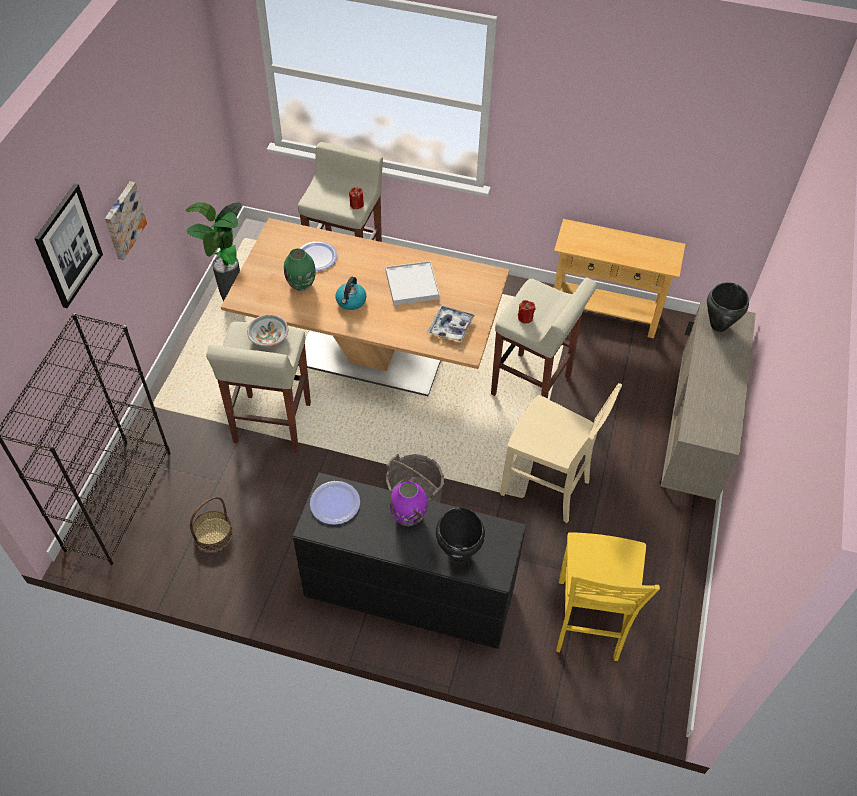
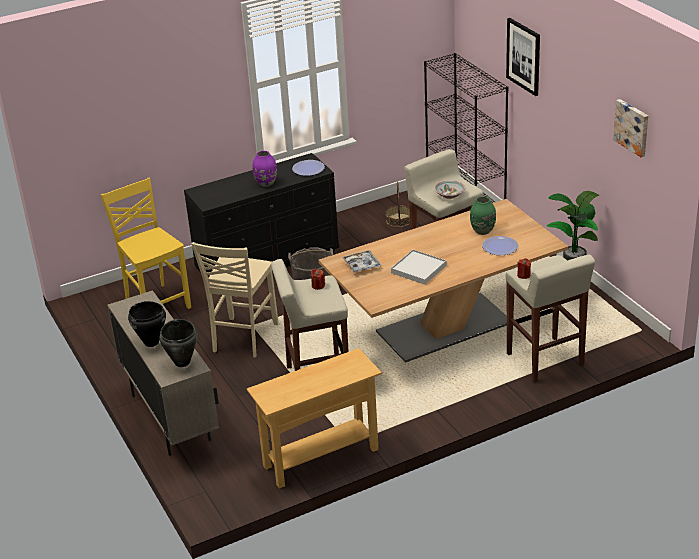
camera: 140 degrees right, 20 degrees down
(123, 220) = (560, 111): picture -> picture (632, 127)
(351, 301) = (440, 241): kettle -> none
(459, 552) = (224, 187): black cooking pot -> black cooking pot (151, 342)
(547, 487) = (243, 338): beige chair -> beige chair turned 60 degrees counterclockwise

